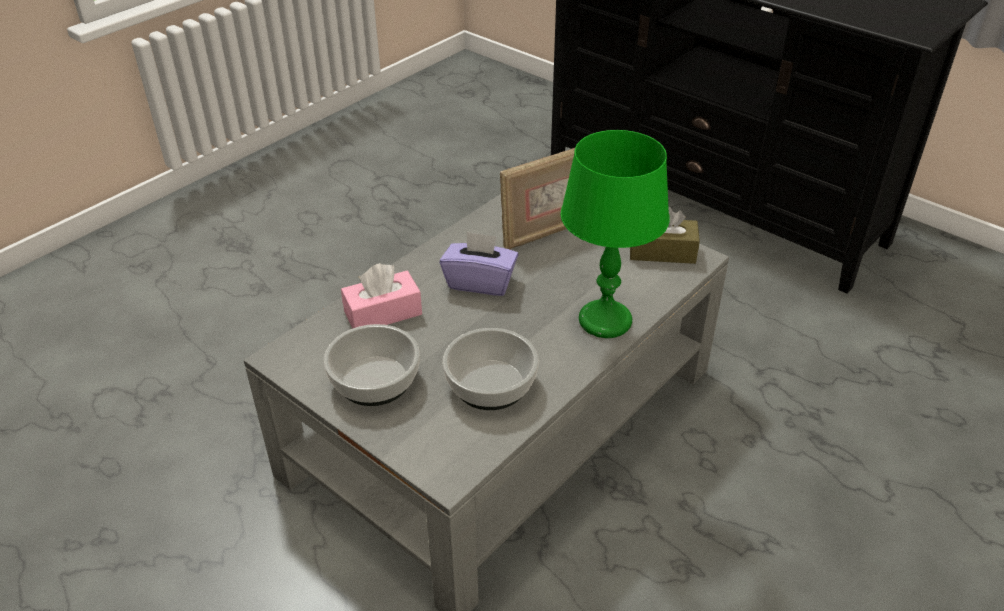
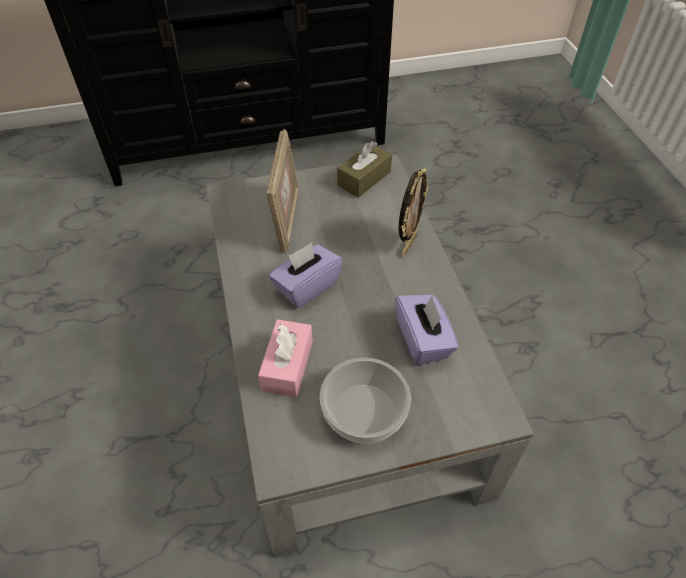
camera: 55 degrees left, 10 degrees up
(491, 383) = (423, 340): bowl -> purple tissue box
(605, 320) = (408, 244): green table lamp -> picture frame

